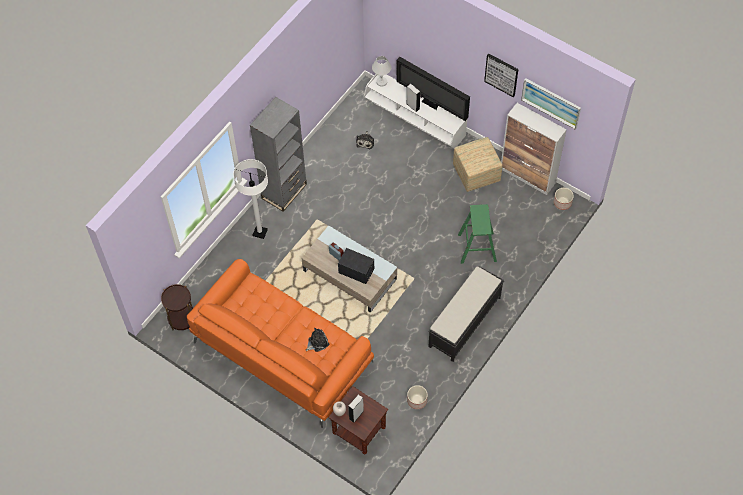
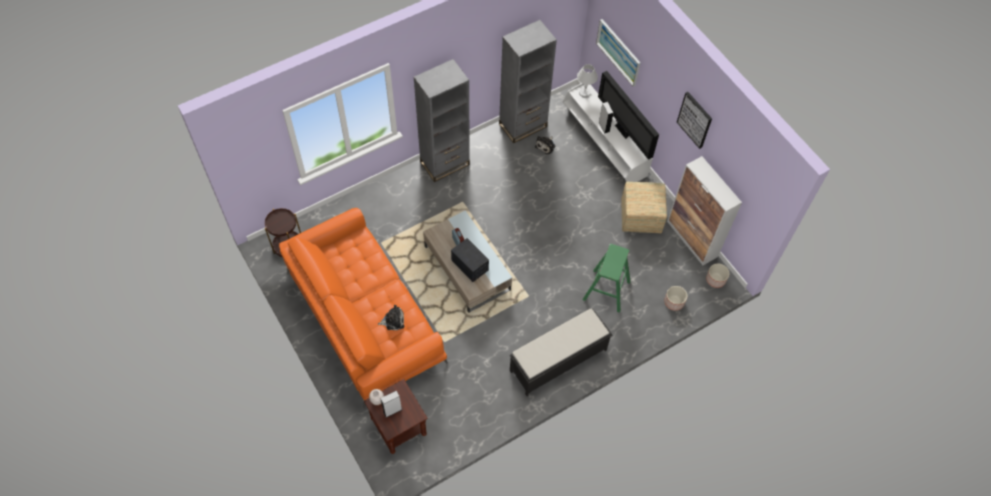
camera: 20 degrees right, 0 degrees up
(260, 232) = (402, 193): white floor lamp -> none
(336, 131) = (523, 125): none -> grey bookcase
(417, 400) = (471, 421): planter -> planter (674, 302)
(551, 102) = (734, 167): picture -> picture (618, 52)

